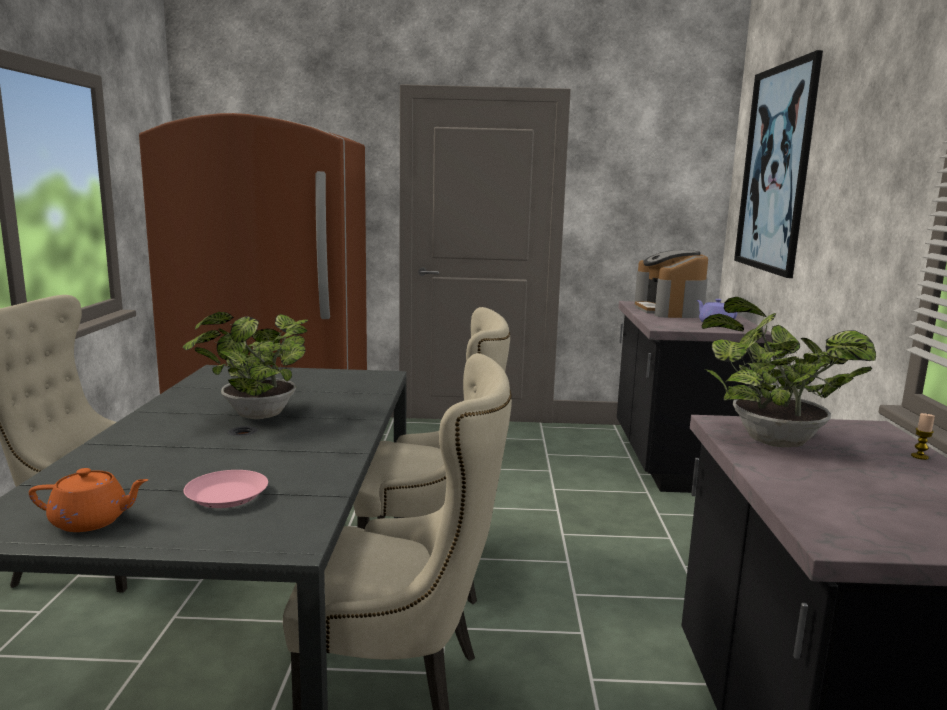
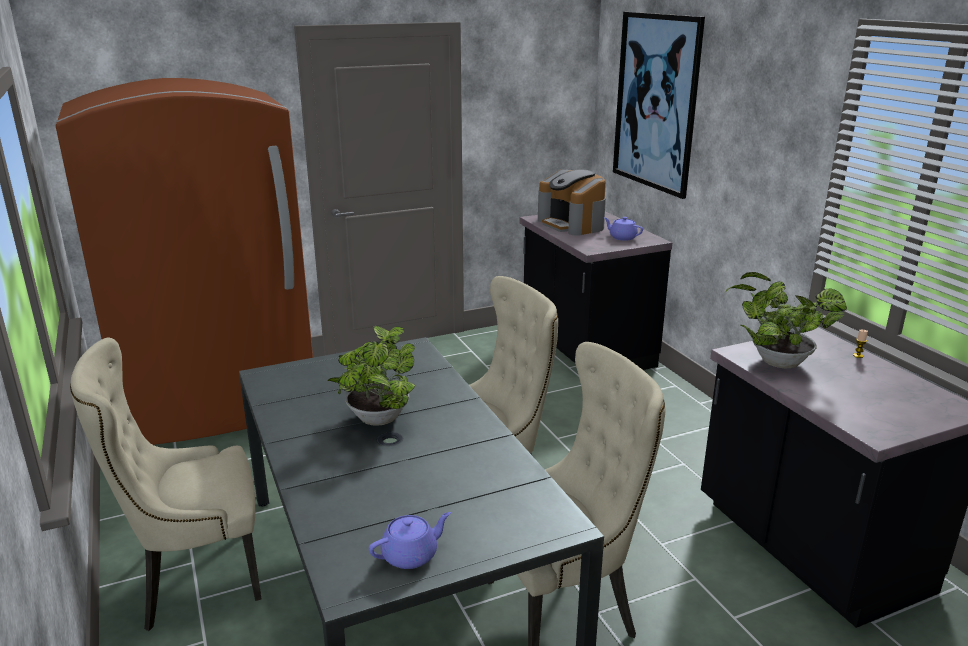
camera: 25 degrees left, 10 degrees up
(91, 521) = (411, 555): orange teapot -> purple teapot
(226, 495) = (470, 502): pink plate -> none

